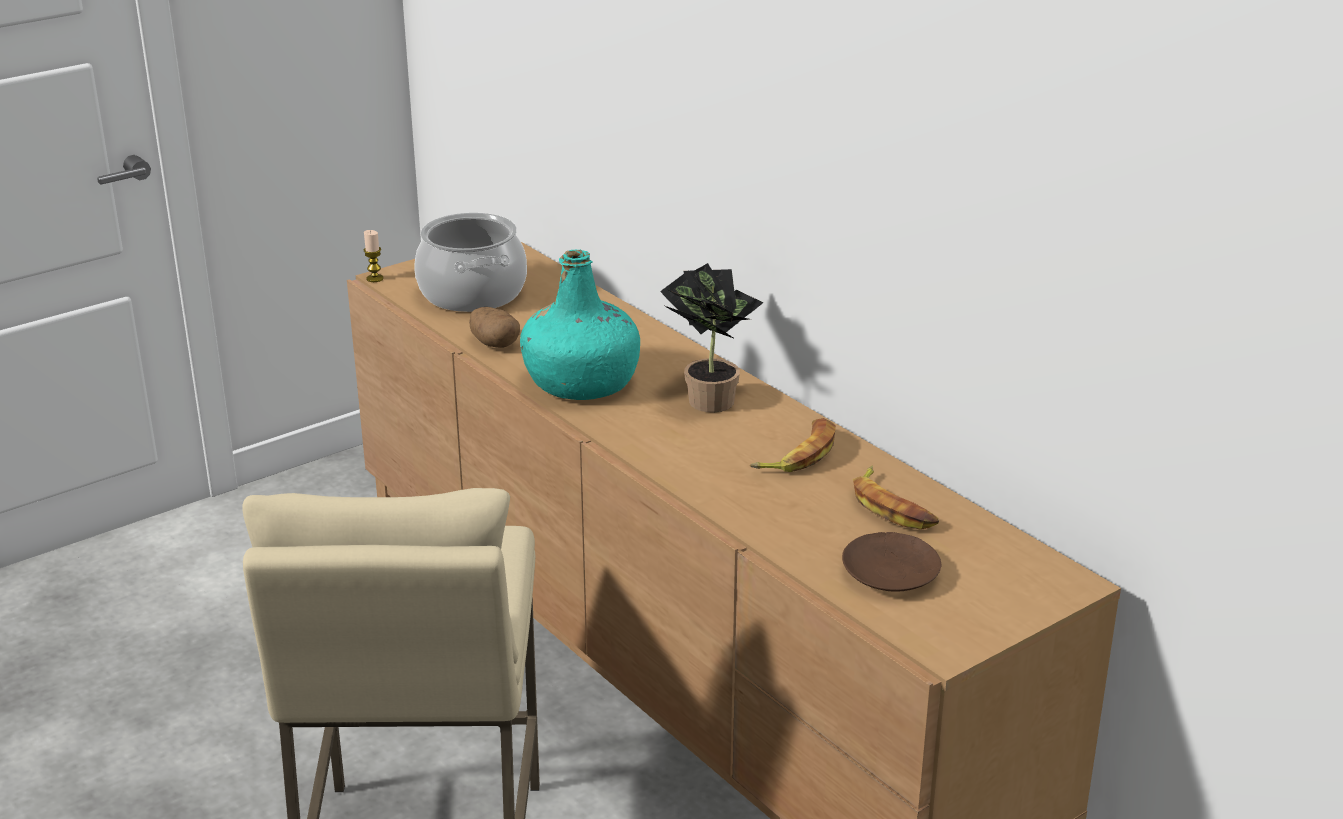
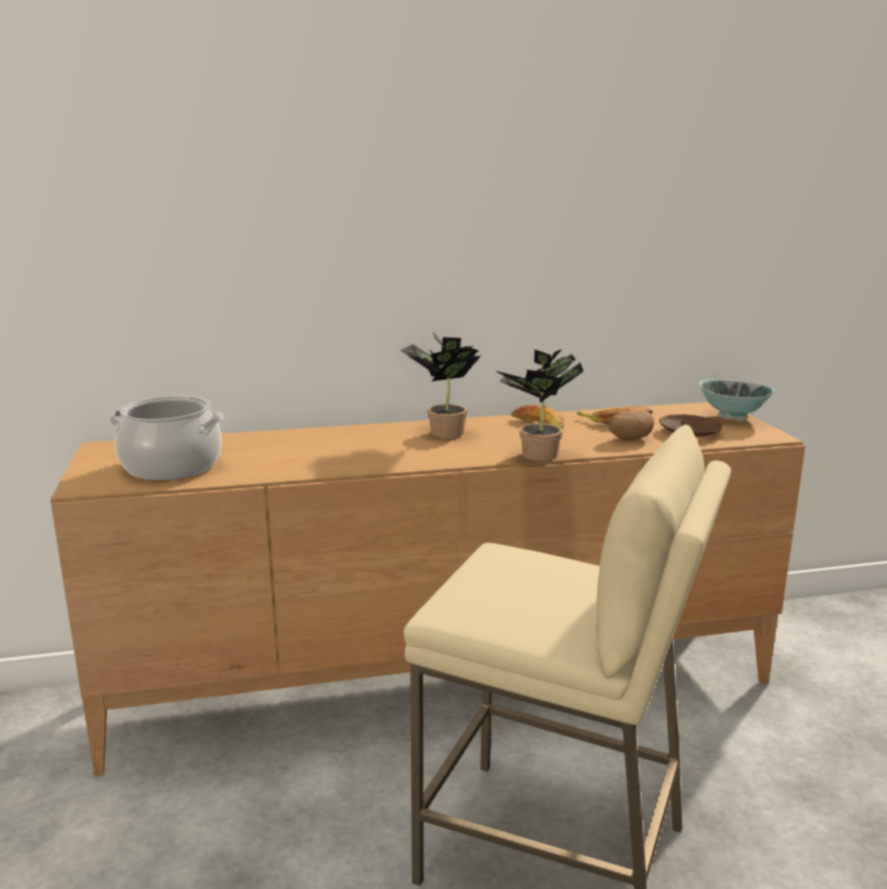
camera: 65 degrees left, 10 degrees down
(375, 278) = (74, 493): candle -> none
(494, 344) = (273, 472): potato -> potato (629, 439)
(582, 382) = (375, 458): turquoise bottle -> none
(673, 476) = (537, 456): none -> potted plant
(1016, 604) = (732, 417): none -> bowl

